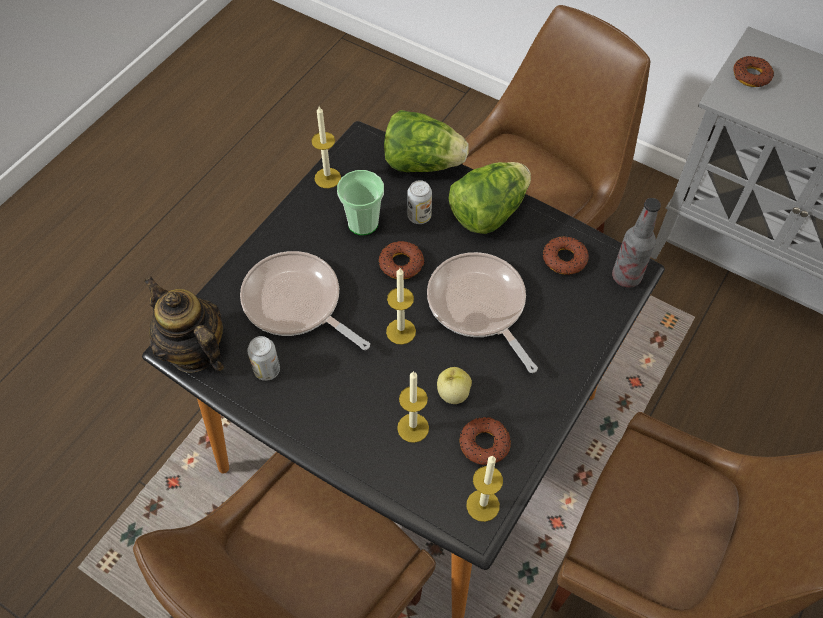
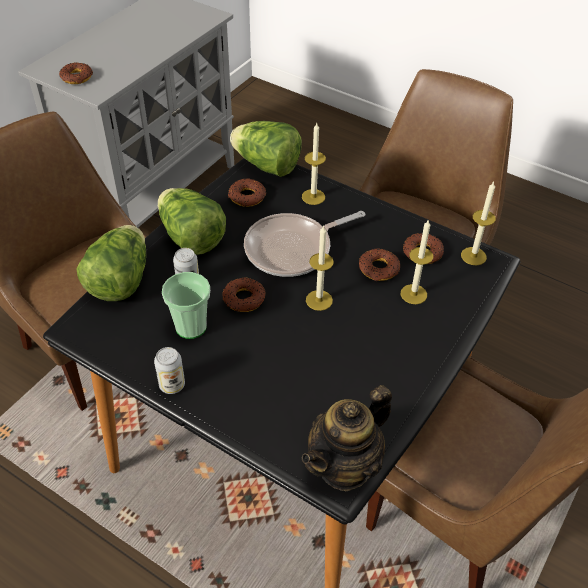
camera: 90 degrees left, 10 degrees down
(267, 370) = (364, 399): can -> can (172, 385)
(296, 303) = (287, 378): frying pan -> none
(327, 178) = (124, 356): candle -> candle (313, 197)
(453, 393) = (379, 269): apple -> donut
(626, 277) = (267, 166): bottle -> lettuce

